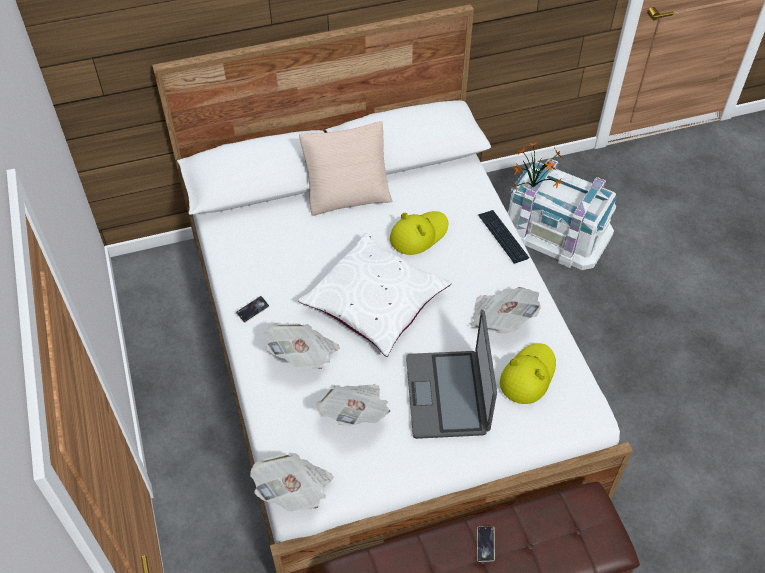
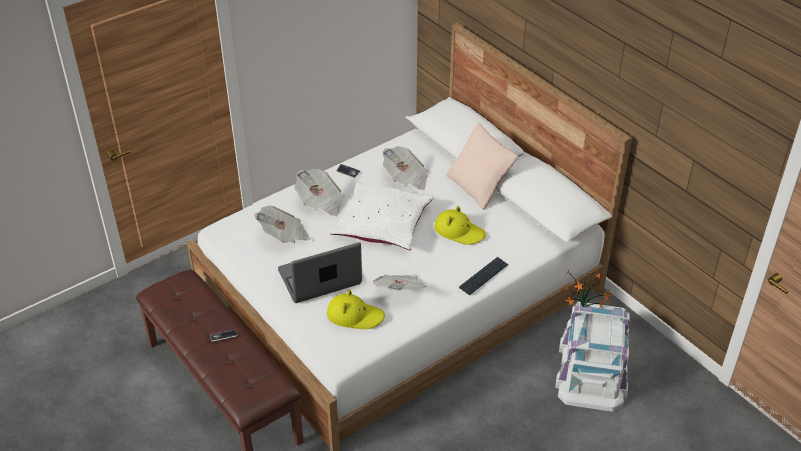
camera: 70 degrees right, 10 degrees down
(295, 490) = (219, 226): newspaper -> newspaper (406, 178)

